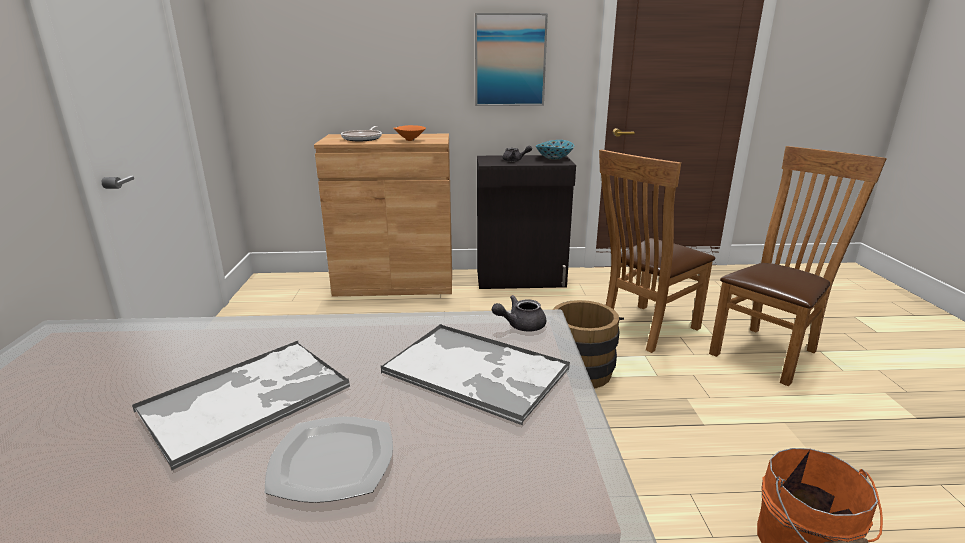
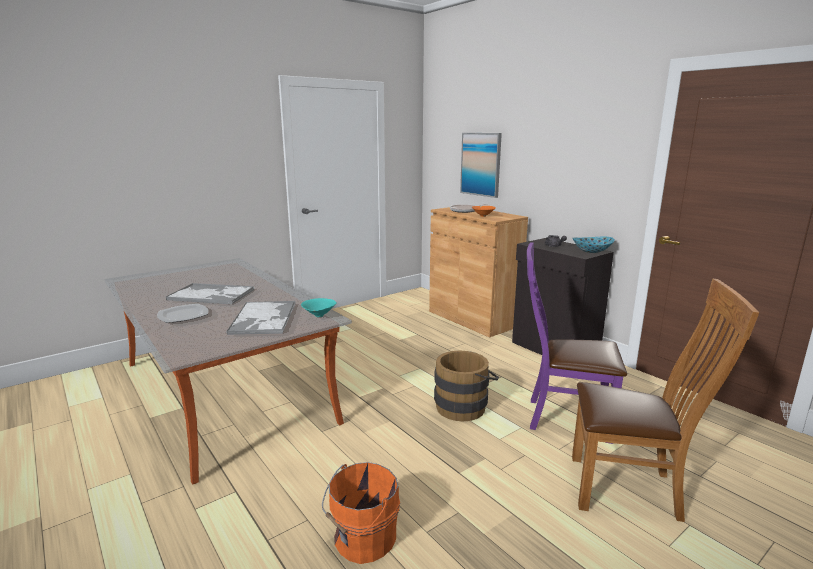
camera: 55 degrees right, 5 degrees down
(510, 60) = (578, 164): picture -> picture (481, 164)
(520, 325) = (319, 316): grey teapot -> turquoise bowl
(644, 329) = (562, 417): brown chair -> purple chair

